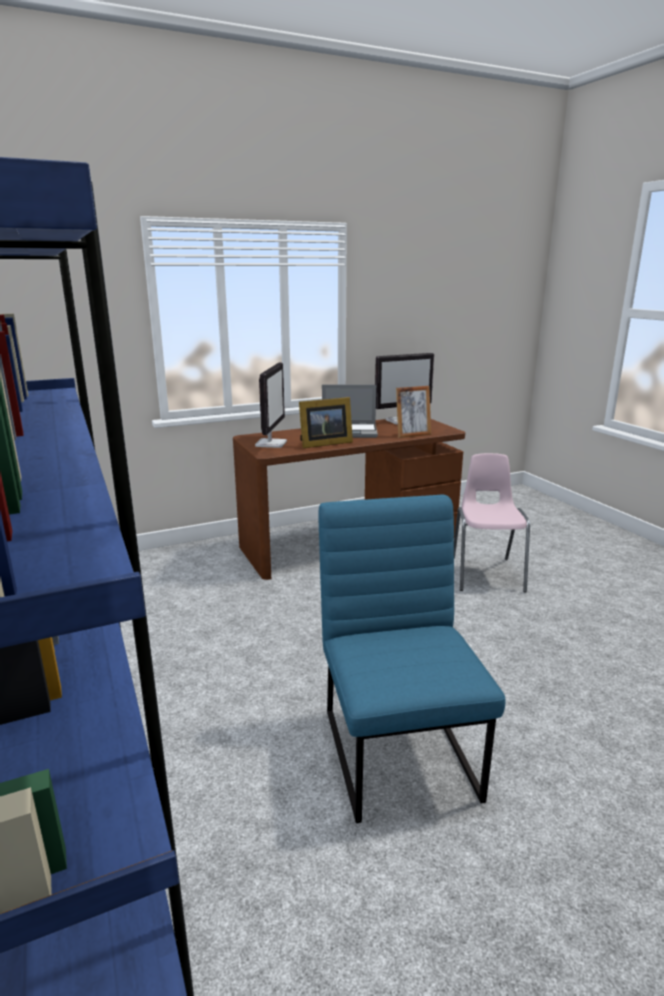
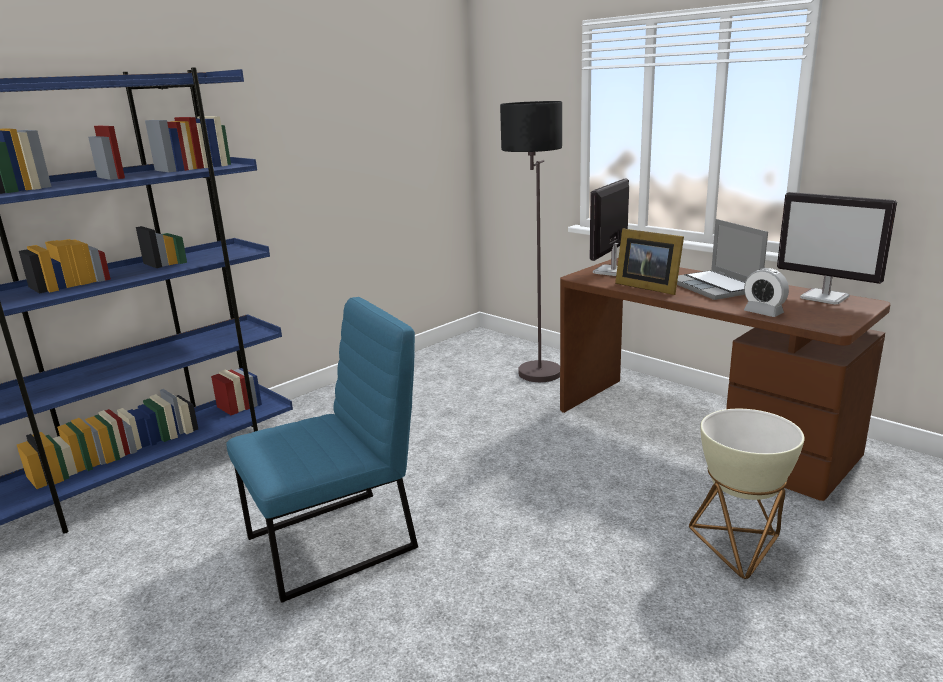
camera: 70 degrees right, 0 degrees up
(193, 574) = (536, 378): none -> black floor lamp
(271, 443) = (612, 272): monitor -> monitor turned 135 degrees clockwise
(412, 435) = (763, 312): picture frame -> alarm clock
(486, 574) = (738, 546): pink chair -> planter

